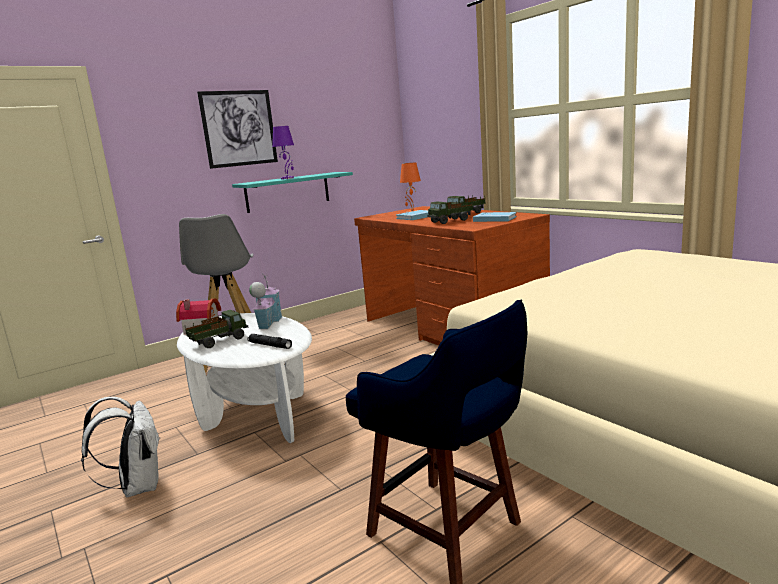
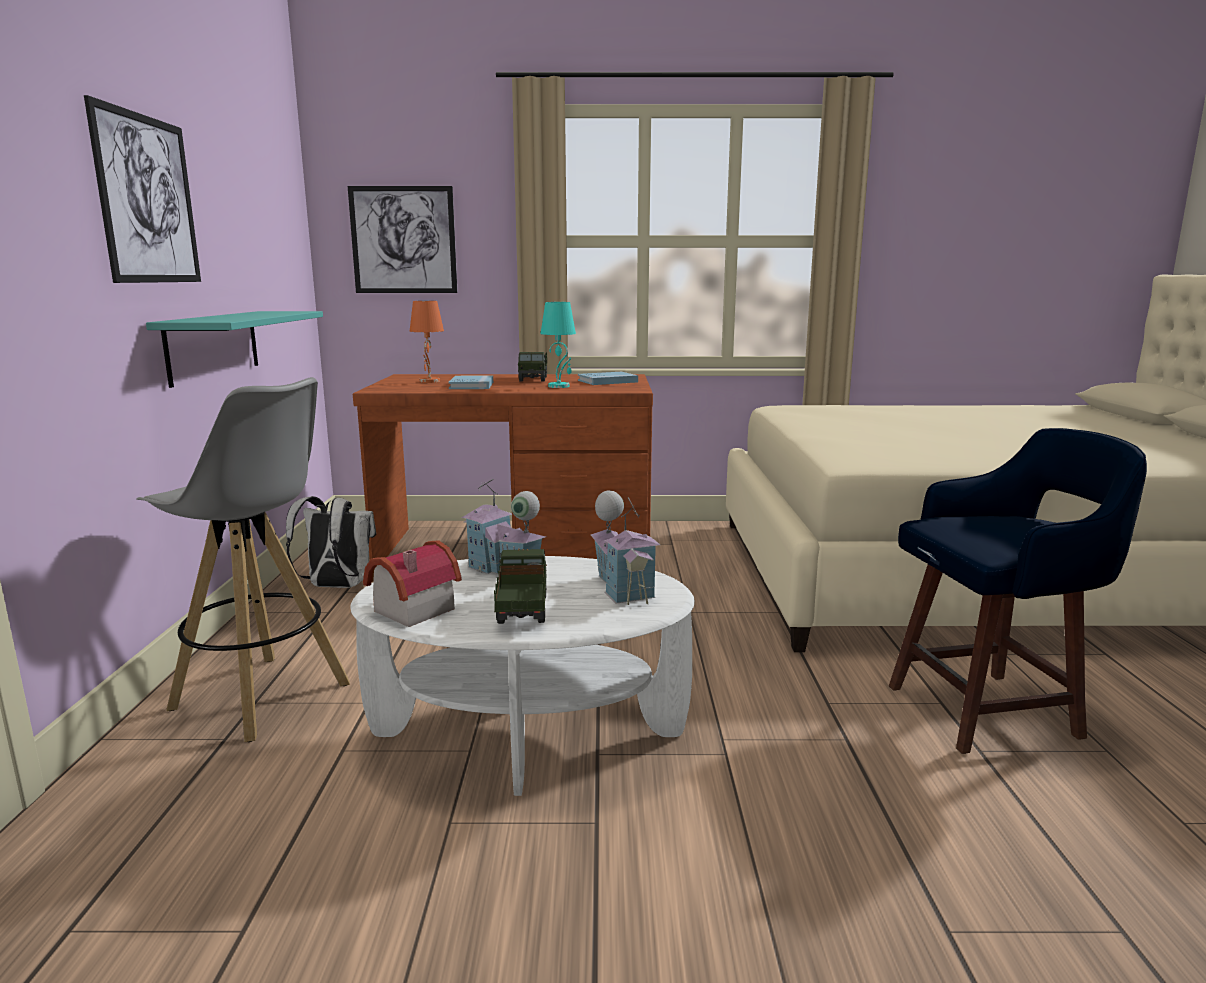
camera: 55 degrees left, 0 degrees up
(137, 486) = (635, 913): white backpack -> white backpack (336, 586)
(270, 345) = (623, 588): black flashlight -> toy house
(287, 178) = (251, 316): purple table lamp -> none
(437, 122) = (403, 240): none -> picture
(451, 221) = (559, 386): toy truck -> turquoise table lamp

